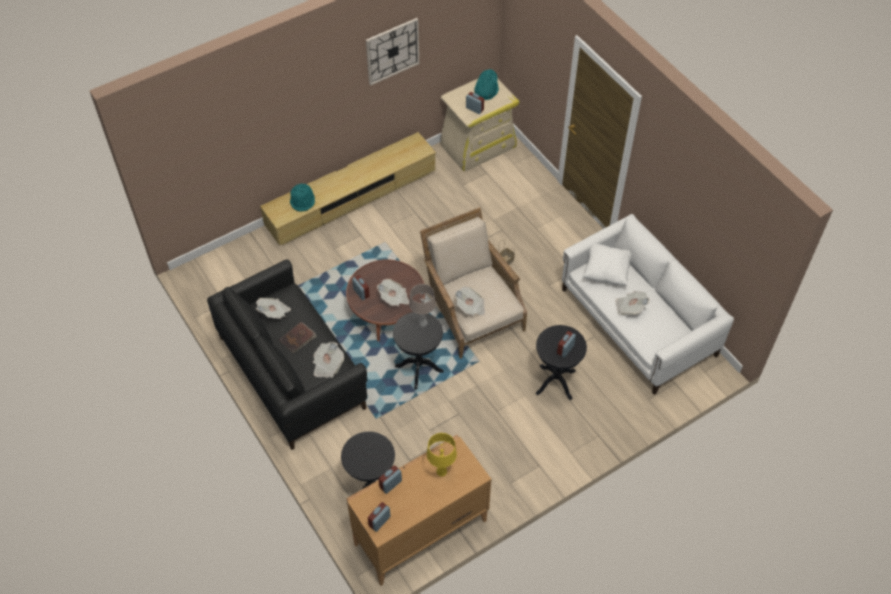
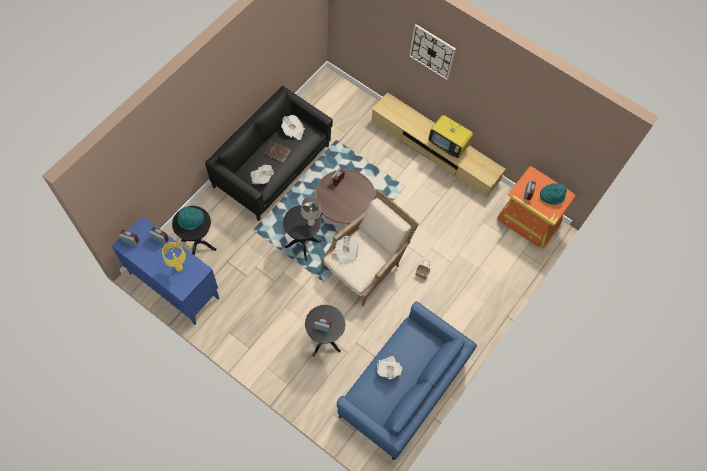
camera: 65 degrees right, 10 degrees up
(303, 201) = (403, 116): turquoise hat -> turquoise hat (191, 220)
(363, 171) = (448, 145): none -> television
(392, 51) = (512, 101): wall clock -> wall clock (432, 52)
(394, 298) = (341, 203): newspaper -> none
(420, 532) = (174, 285): brown cabinet -> blue cabinet
(479, 146) = (528, 222): beige nightstand -> orange nightstand
(606, 271) = (417, 342): white pillow -> none
(637, 323) = (402, 388): white sofa -> blue sofa

